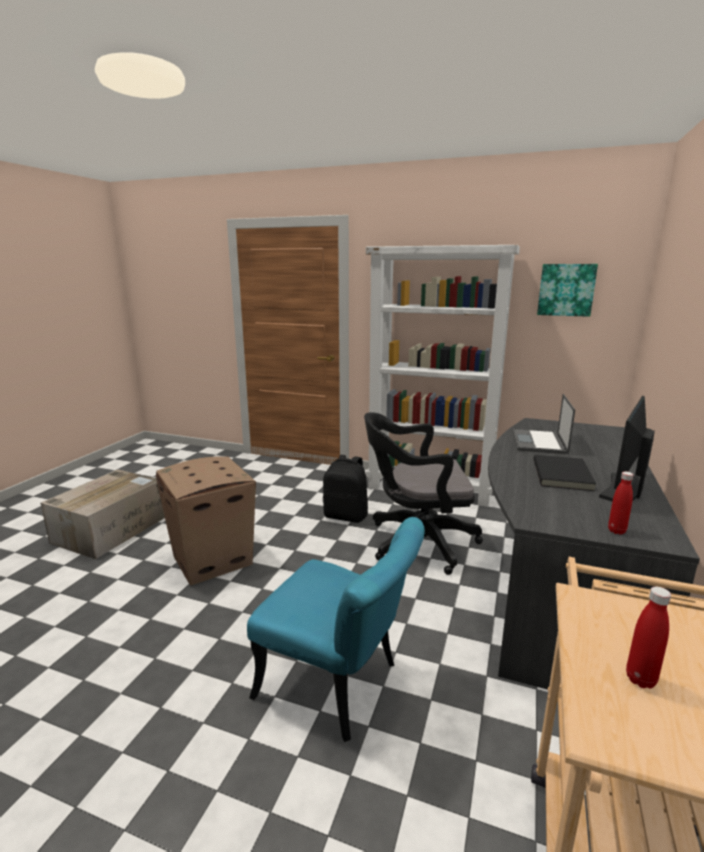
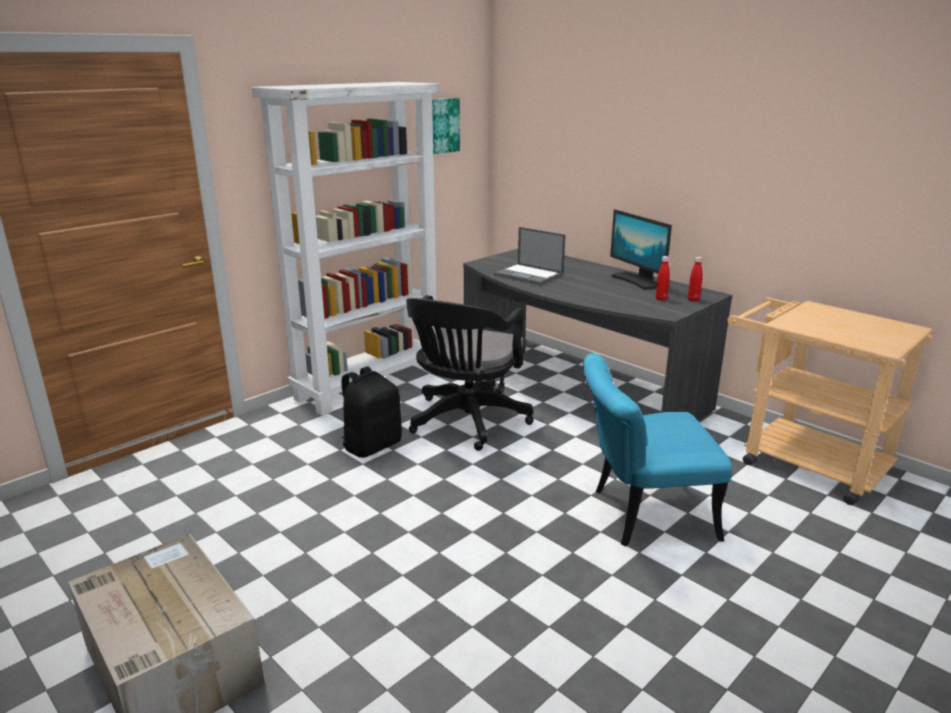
camera: 65 degrees left, 5 degrees up
(213, 560) = (380, 560): cardboard box -> none
(340, 685) = (641, 515): turquoise chair -> turquoise chair turned 150 degrees counterclockwise
(563, 475) = (601, 287): black book -> none
(640, 679) = (851, 332): red bottle -> red bottle (661, 299)

